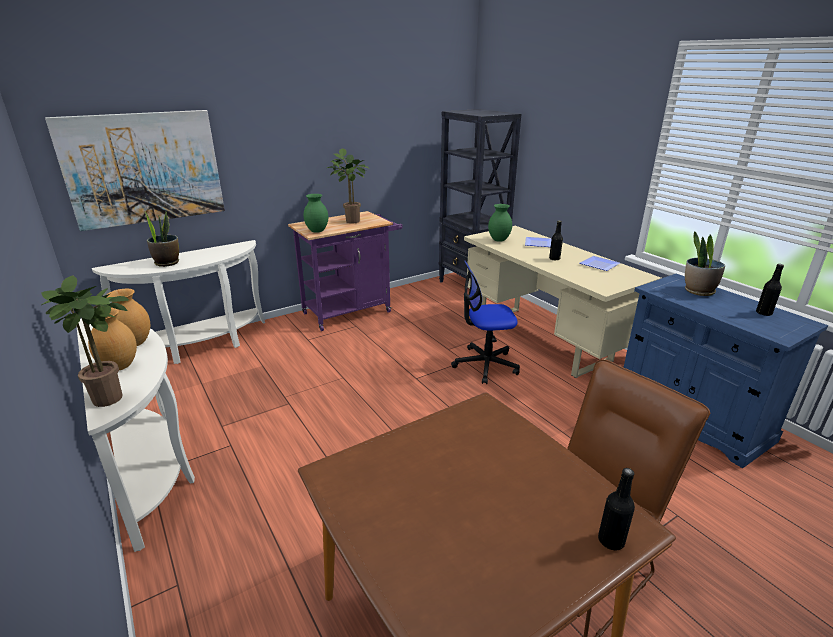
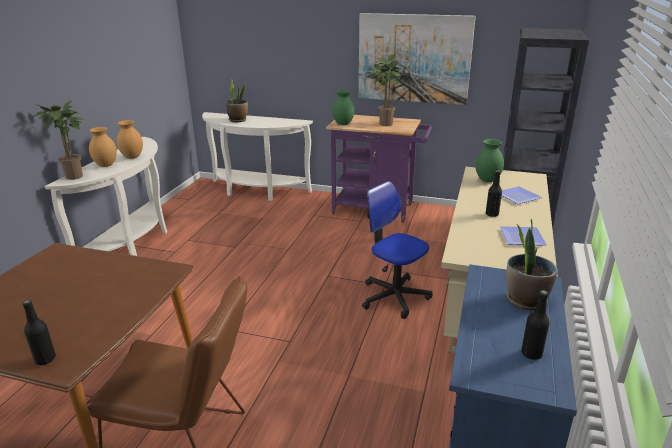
camera: 50 degrees right, 0 degrees up
(144, 168) = (243, 48): picture -> picture (413, 59)

